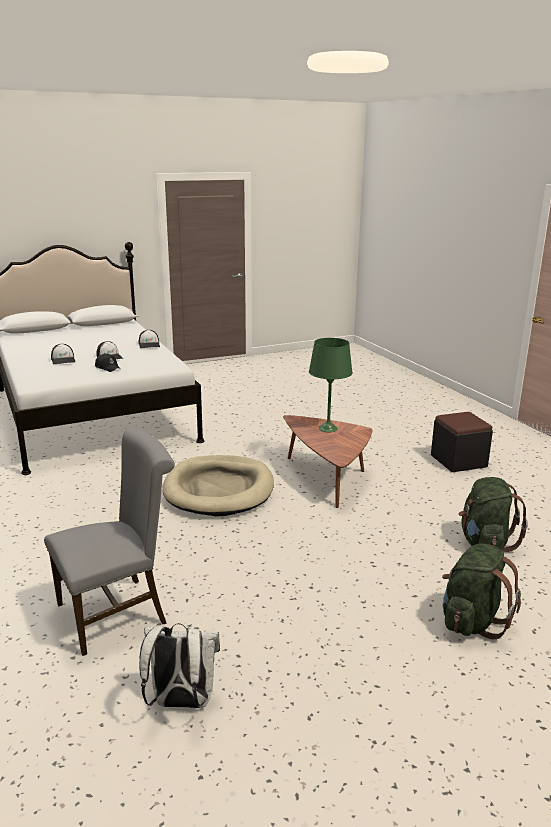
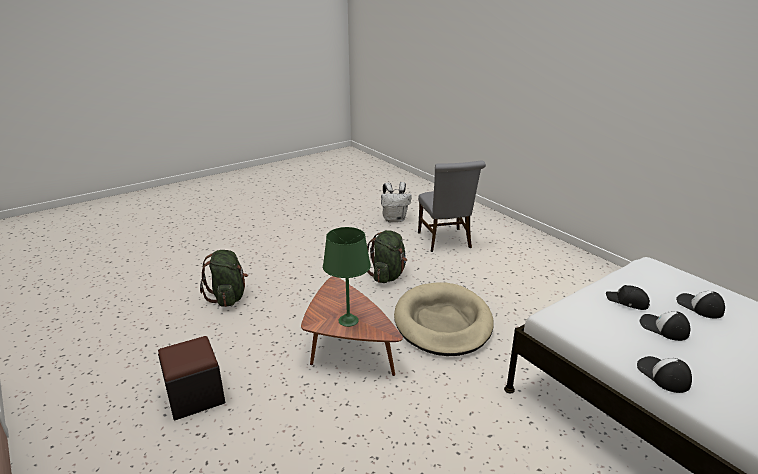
camera: 170 degrees right, 5 degrees up
(118, 611) = (446, 241): grey chair -> grey chair turned 60 degrees counterclockwise
(472, 621) = (263, 254): green backpack -> green backpack (387, 275)

